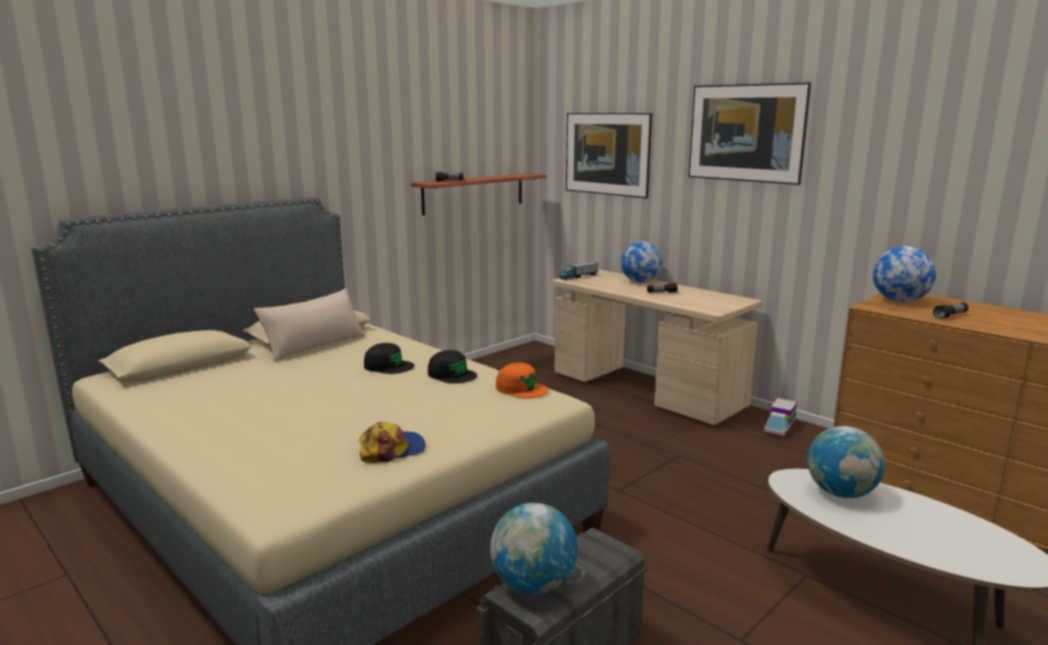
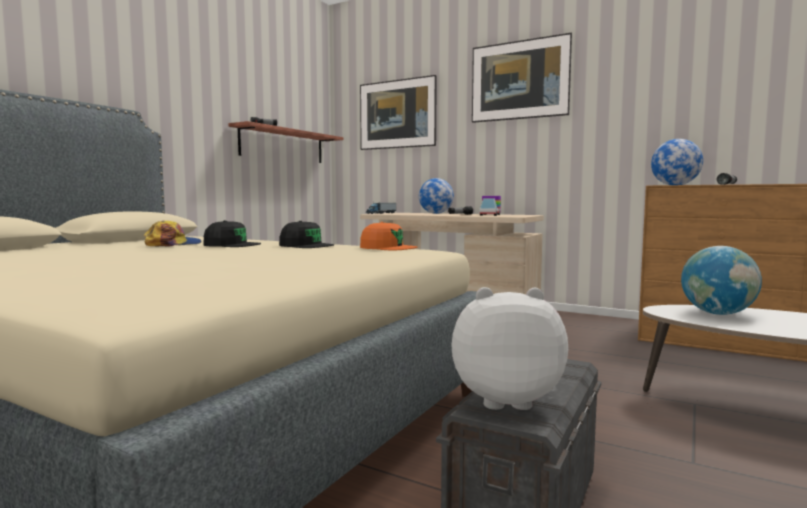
camera: 15 degrees left, 10 degrees down
(314, 346) = (138, 241): beige pillow -> none
(392, 450) = (276, 271): cap -> cap (173, 244)
(533, 585) = (504, 399): globe -> plush toy
(779, 428) = (573, 318): toy truck -> toy truck (490, 215)

